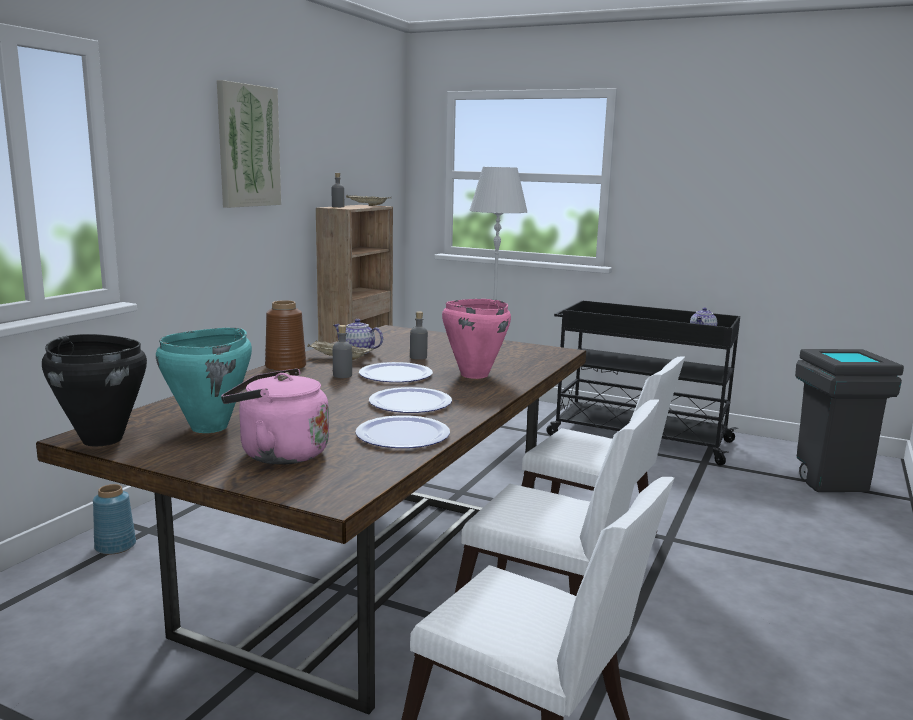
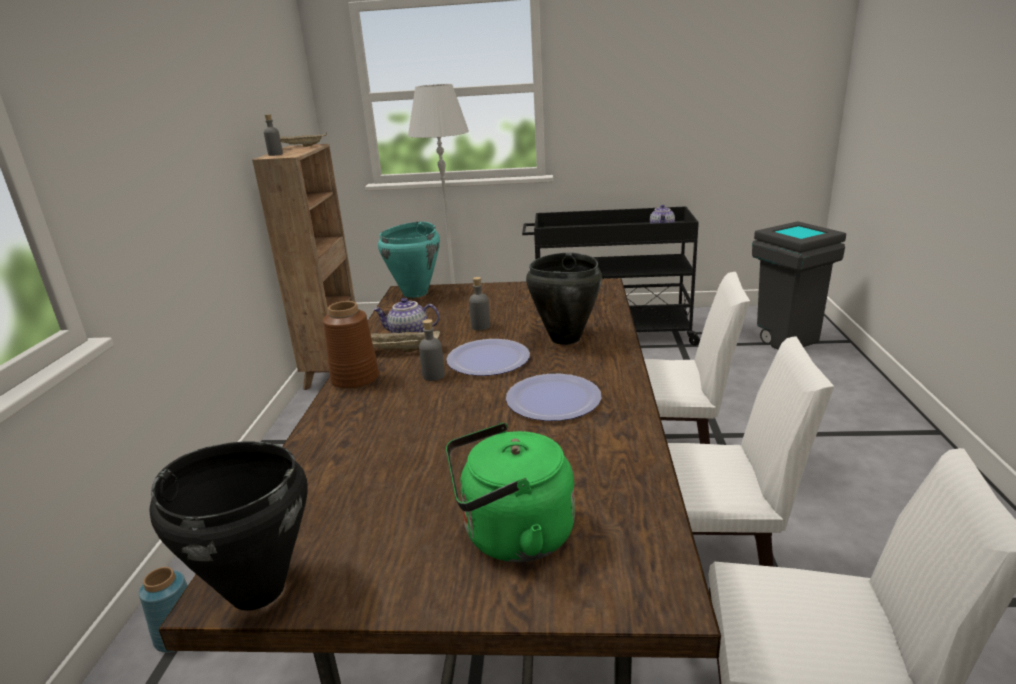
camera: 20 degrees left, 10 degrees up
(210, 427) = (377, 514): turquoise cooking pot -> turquoise cooking pot (416, 293)
(248, 146) = (172, 98): picture -> none
(278, 454) = (512, 536): pink kettle -> green kettle
(402, 435) = (605, 454): plate -> none
(473, 375) = (564, 339): pink cooking pot -> black cooking pot

